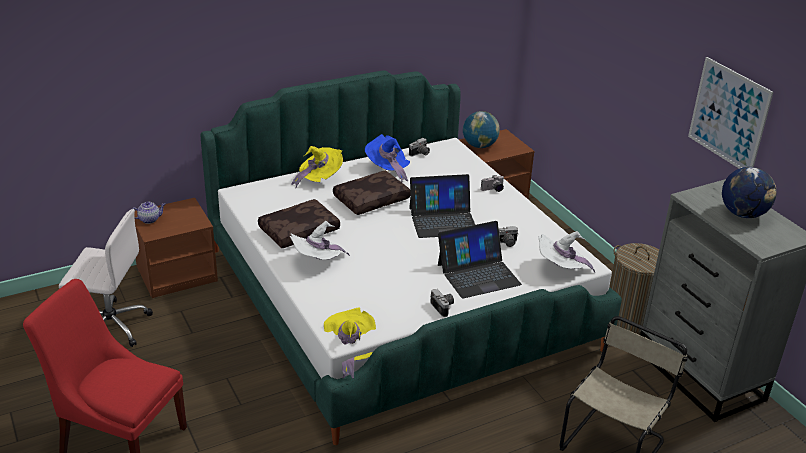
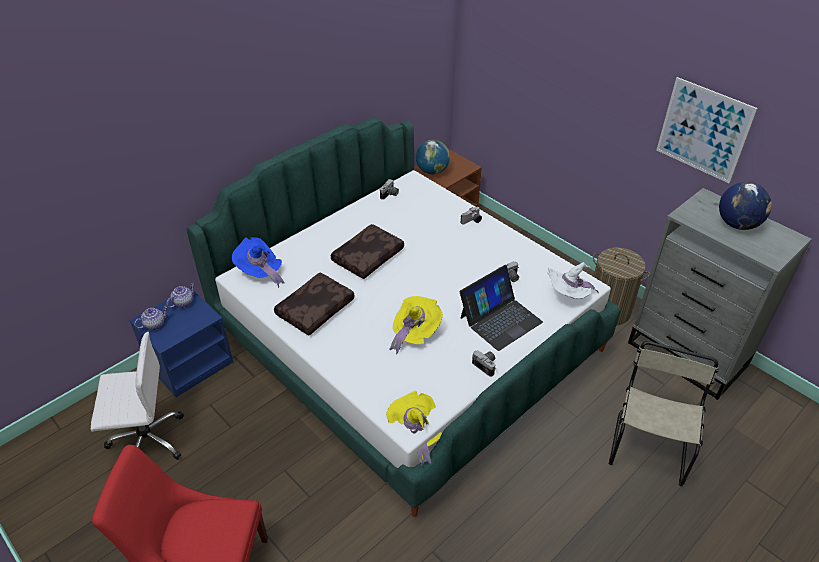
camera: 15 degrees left, 10 degrees up
(177, 274) = (190, 363): brown nightstand -> blue nightstand
(183, 208) = (183, 302): none -> teapot
(317, 262) = (347, 342): white hat -> none
(319, 179) = (309, 243): yellow hat -> yellow hat (414, 333)
(388, 169) = (368, 219): blue hat -> blue hat (260, 272)
(443, 220) = (443, 266): laptop -> none

